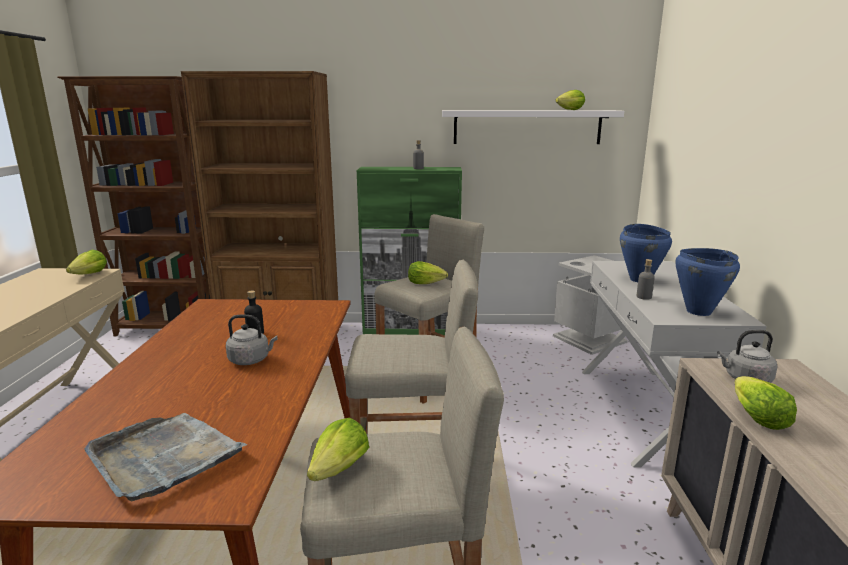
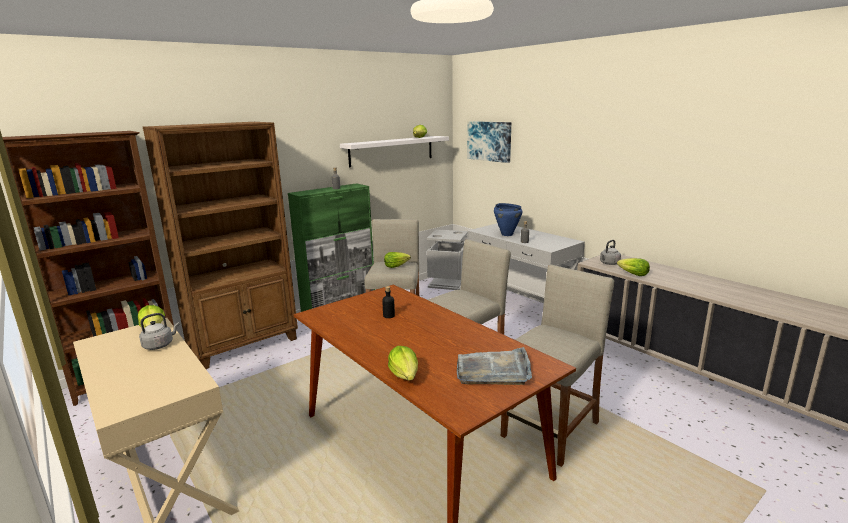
camera: 40 degrees left, 0 degrees up
(251, 360) = (423, 326): grey kettle -> grey kettle (160, 345)
(339, 469) = (545, 347): lettuce -> lettuce (405, 375)
(682, 120) = (489, 141): none -> picture
(698, 311) = (554, 242): blue cooking pot -> none

